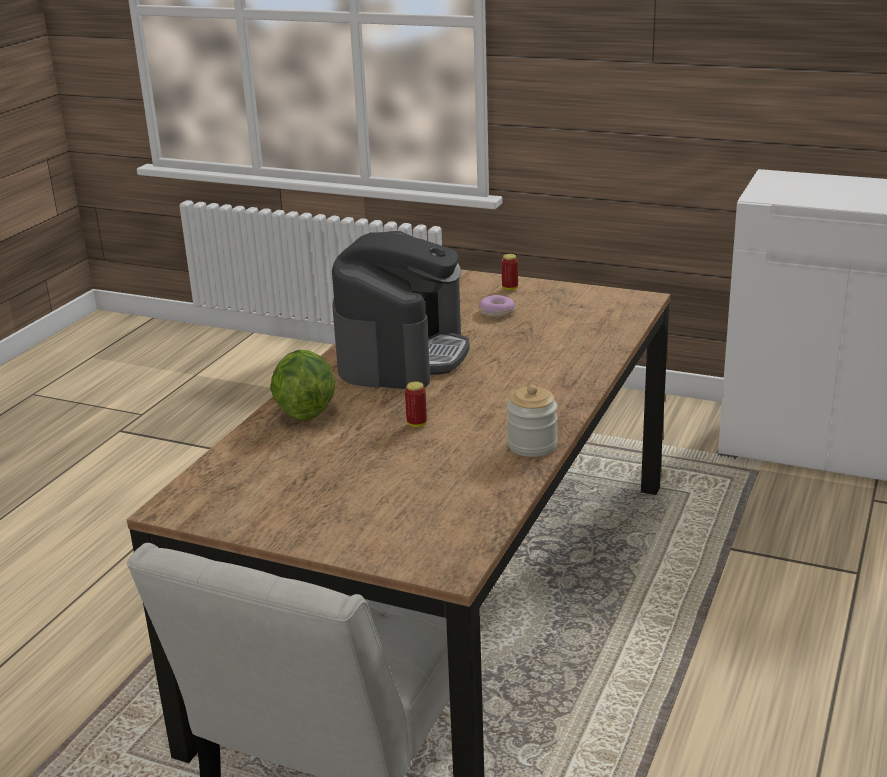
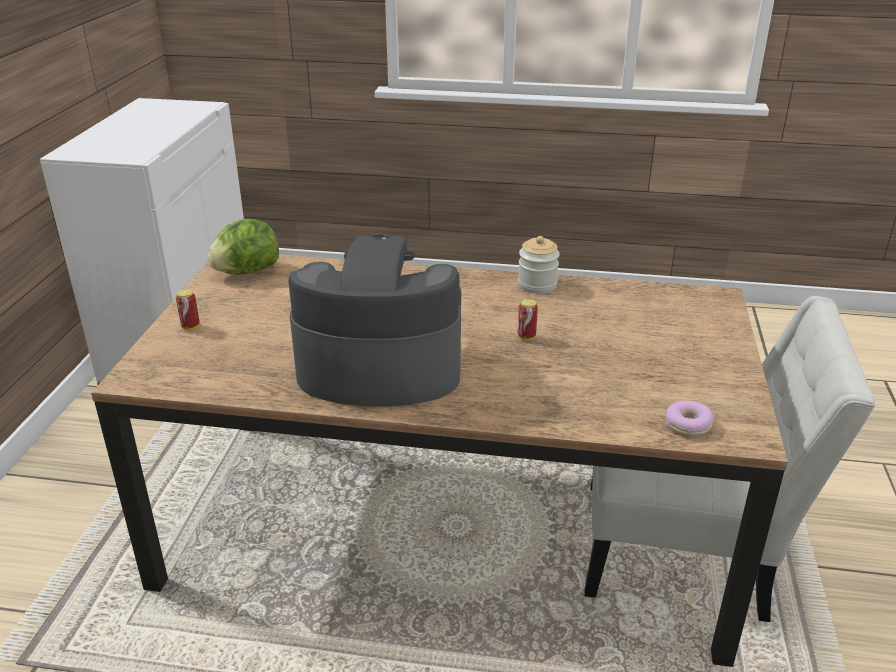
camera: 105 degrees left, 5 degrees up
(304, 411) = (528, 403): lettuce -> lettuce (247, 272)
(496, 312) = (261, 327): donut -> donut (688, 425)

